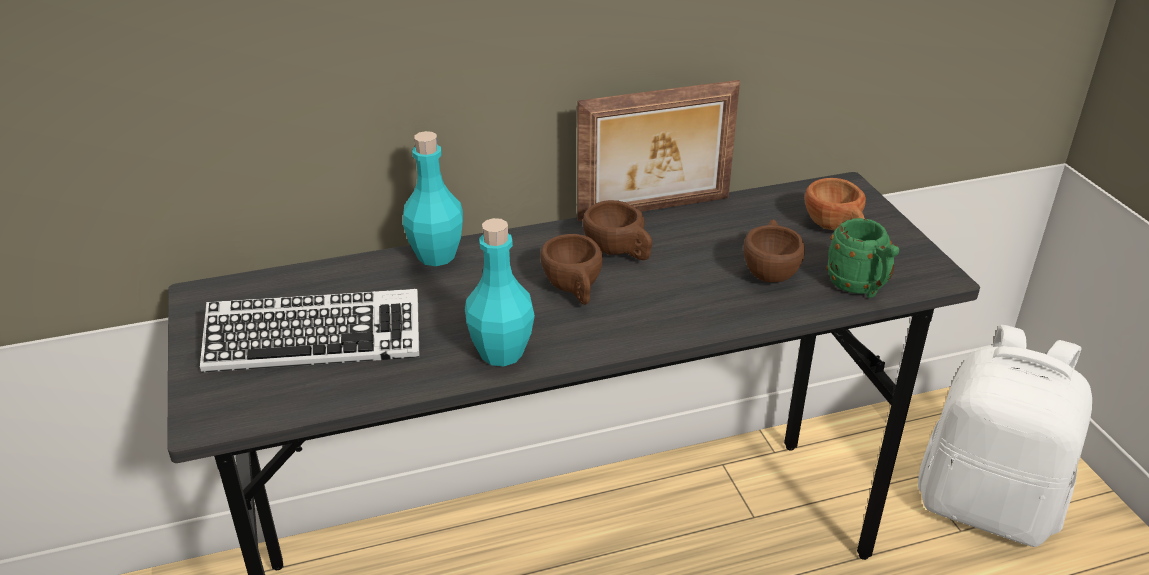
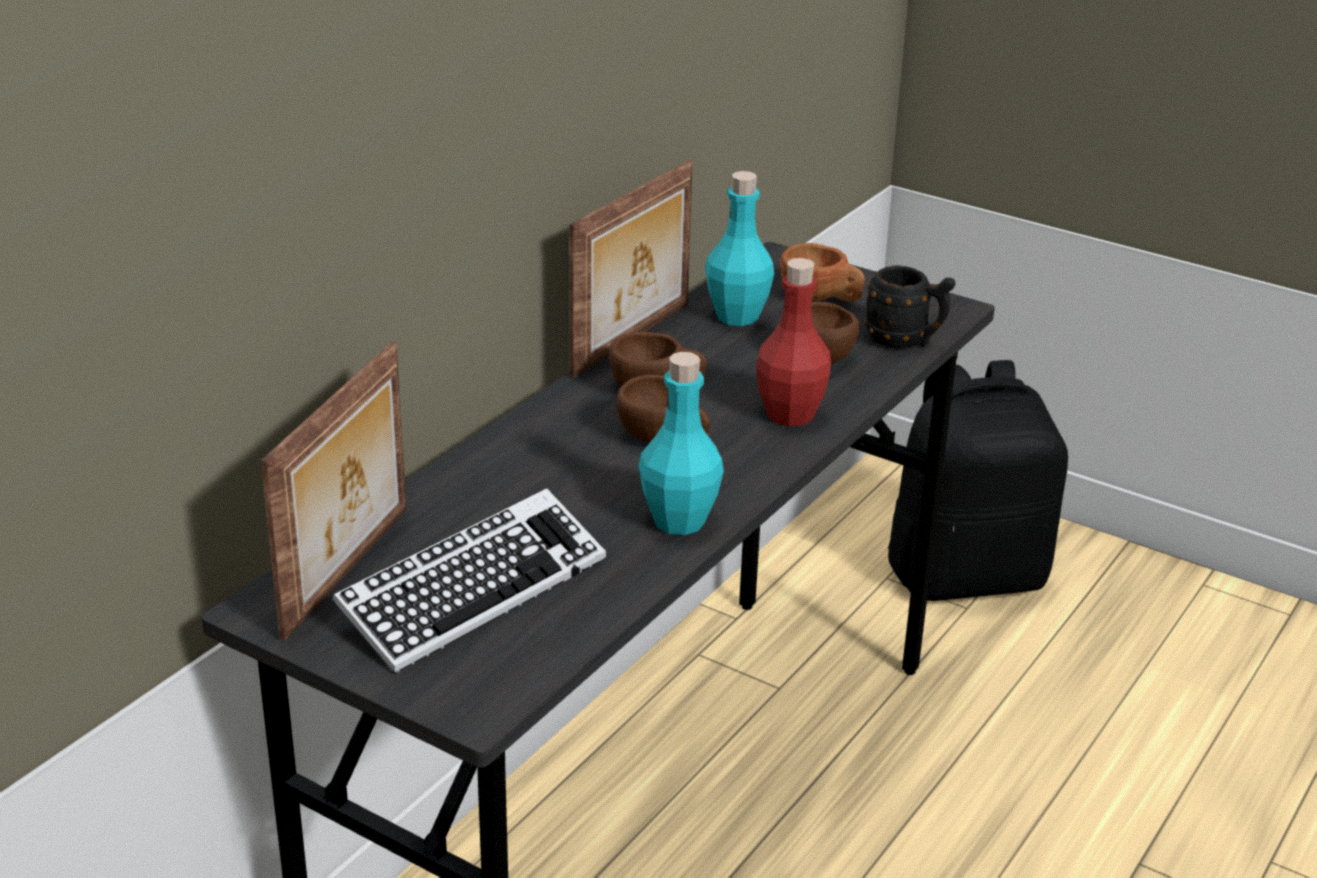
camera: 40 degrees left, 5 degrees down
(274, 294) = (350, 571): none -> picture frame
(436, 255) = (475, 465): turquoise bottle -> turquoise bottle (737, 316)
(688, 309) = (790, 415): none -> red bottle
(859, 287) = (905, 341): green mug -> black mug
(987, 505) = (967, 574): white backpack -> black backpack

